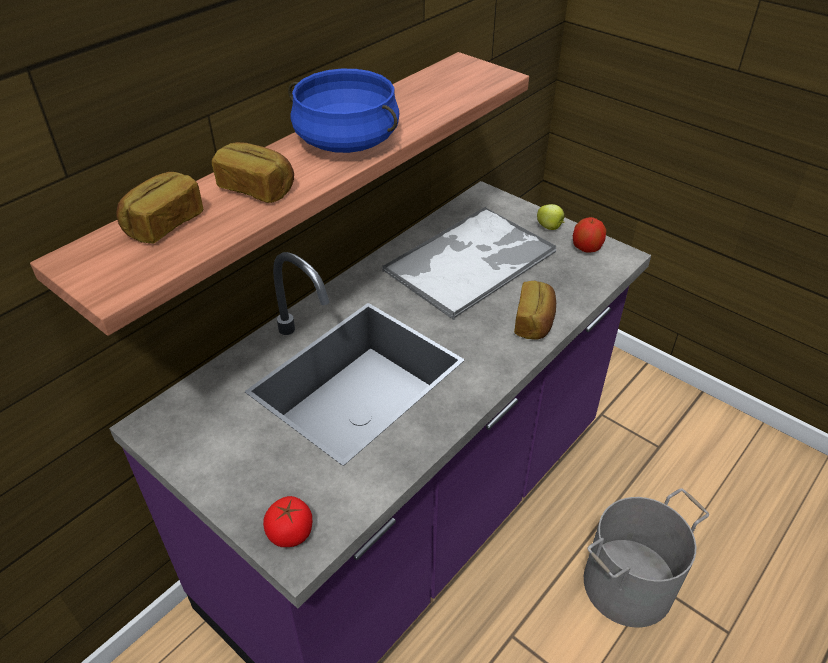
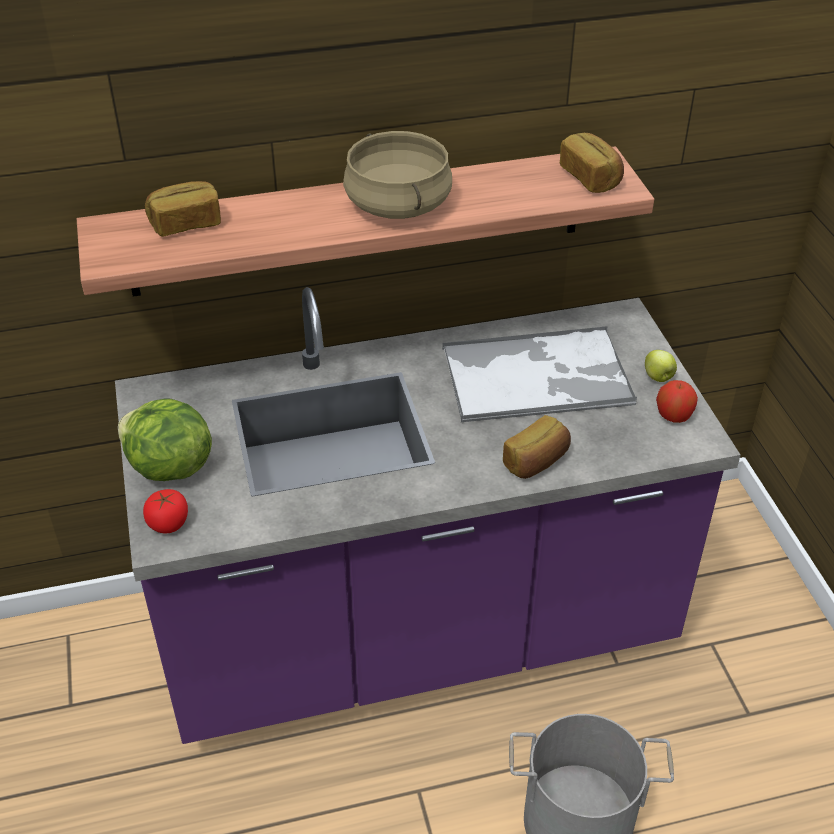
camera: 35 degrees right, 0 degrees up
(241, 481) = (168, 468): none -> lettuce
(257, 188) = (281, 220): bread -> bread (591, 177)
(346, 141) = (397, 204): blue cooking pot -> beige cooking pot

